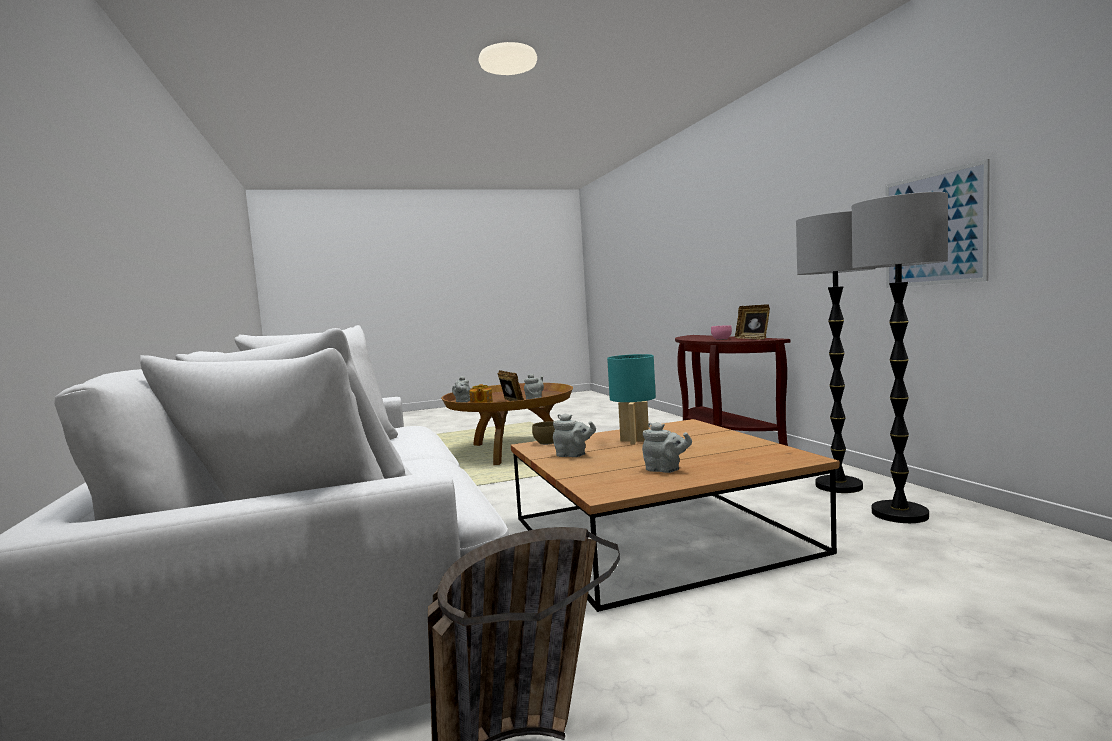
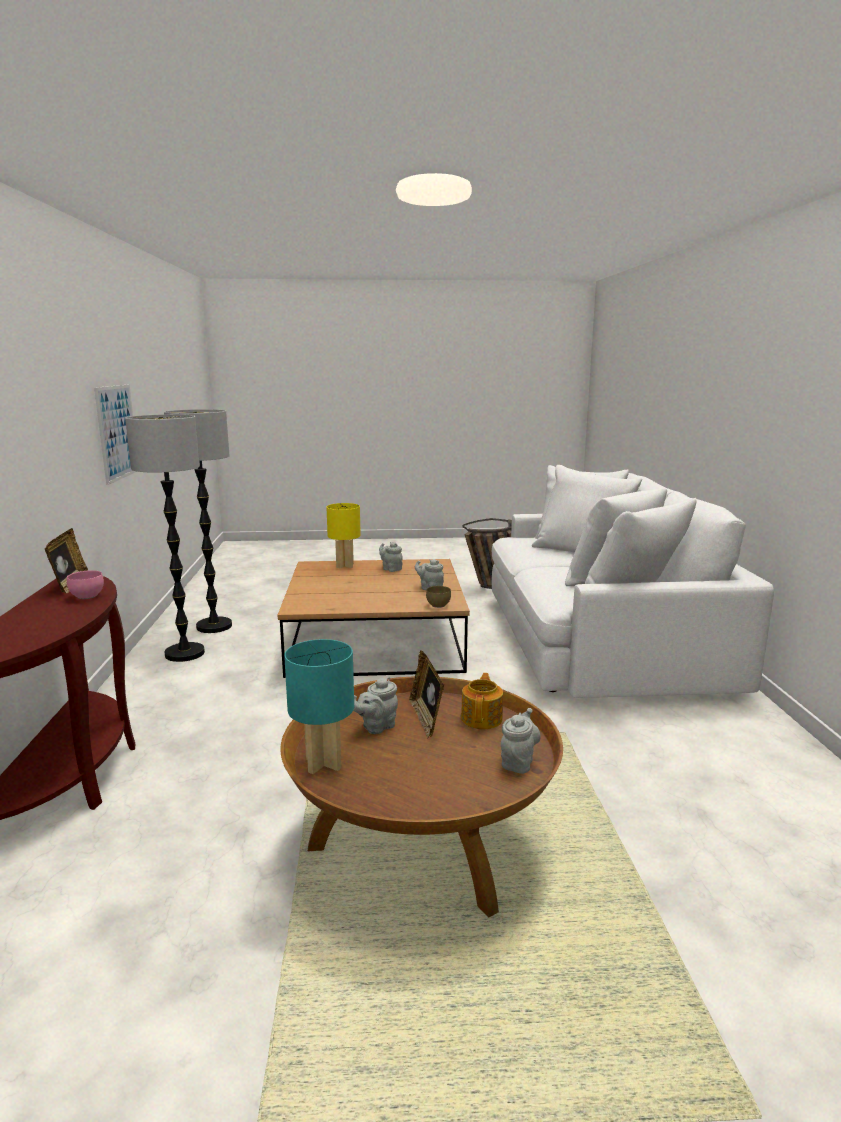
camera: 165 degrees left, 10 degrees up
(634, 440) = (371, 595): turquoise table lamp -> turquoise table lamp (323, 764)
(746, 464) = (345, 565): none -> yellow table lamp

